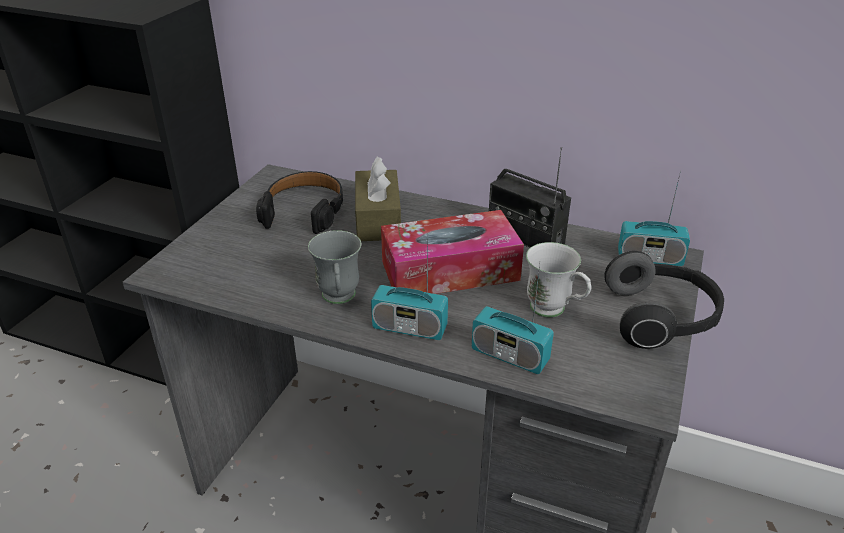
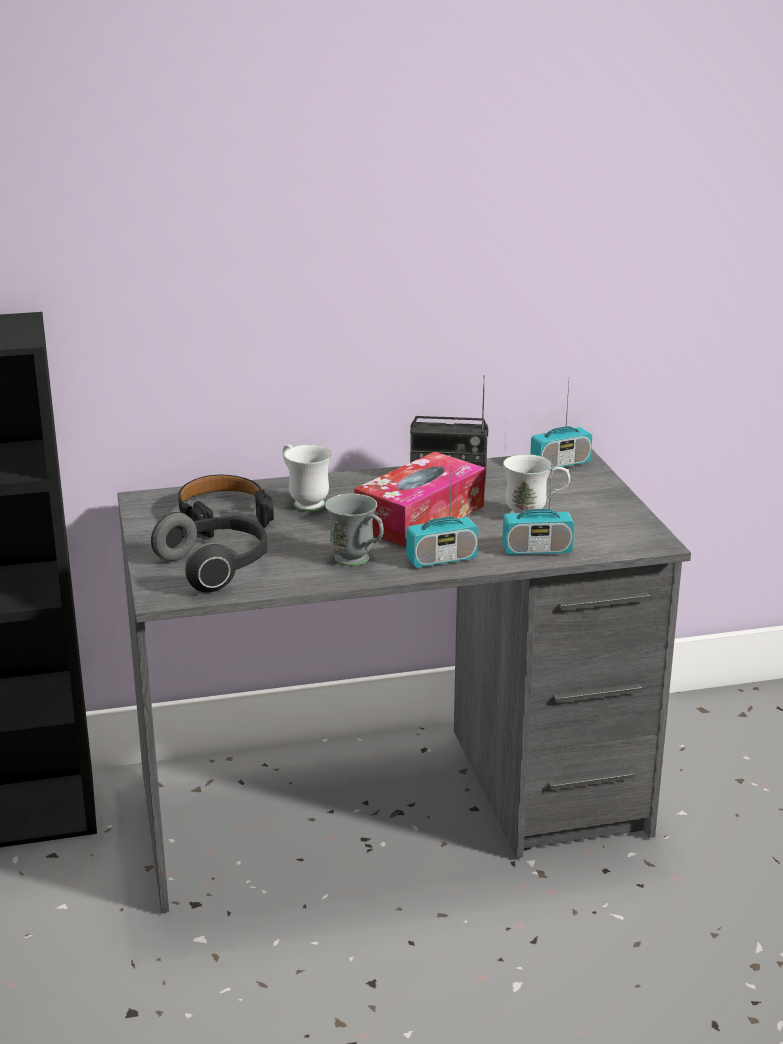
camera: 35 degrees left, 10 degrees down
(378, 219) = (304, 502): brown tissue box -> white mug
(660, 319) = (611, 497): headphones -> headphones (216, 567)

